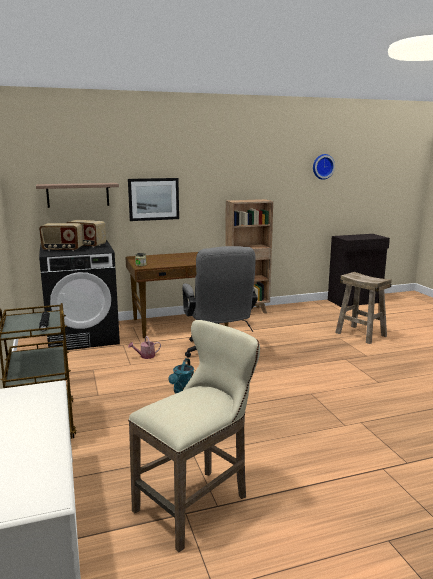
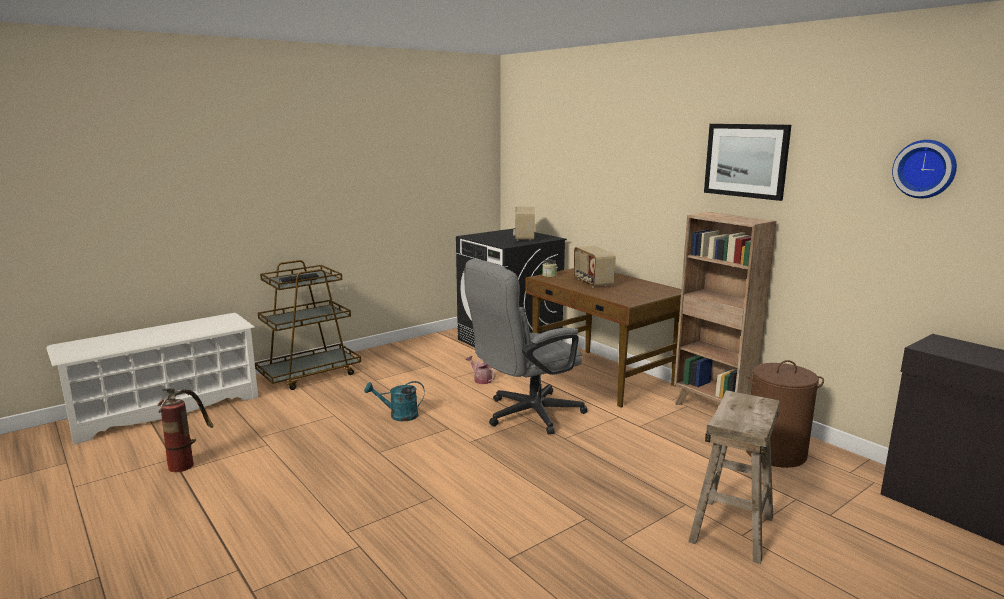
camera: 70 degrees right, 0 degrees up
(62, 249) = (493, 236): radio -> radio (592, 282)
(78, 195) = (551, 178): shelf -> none
(153, 199) = (620, 194): picture -> picture (746, 160)
(198, 503) = (186, 461): beige stool -> fire extinguisher
(299, 312) = (774, 453): none -> brown laundry basket

